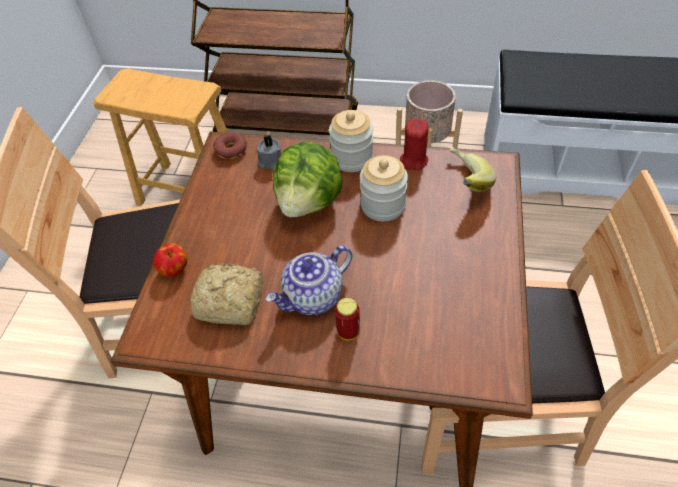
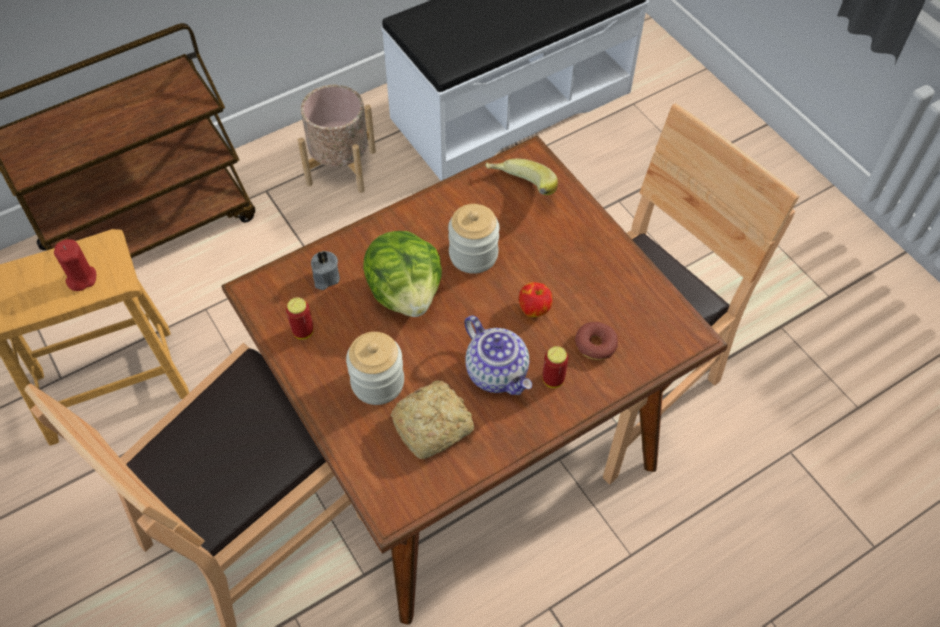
camera: 45 degrees left, 5 degrees up
(175, 269) = (350, 436): apple -> apple (534, 309)
(221, 185) = (303, 331): none -> can
(231, 150) = (271, 290): donut -> donut (595, 345)
(313, 297) = (498, 372): teapot -> teapot turned 45 degrees counterclockwise
(352, 158) = (400, 227): jar -> jar (377, 382)
(413, 160) = (458, 195): red candle -> red candle (81, 278)

